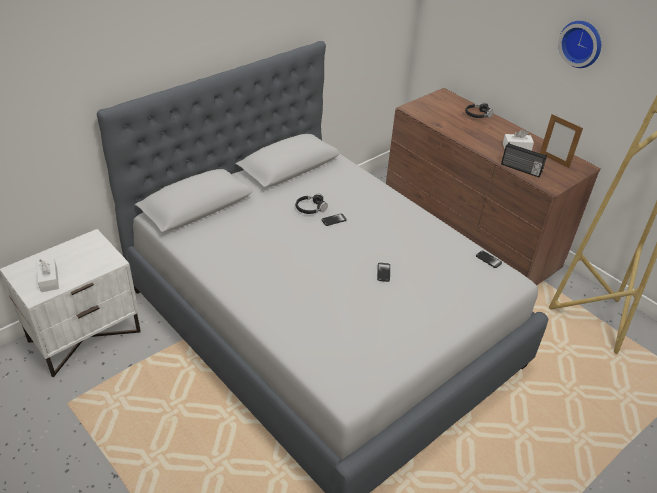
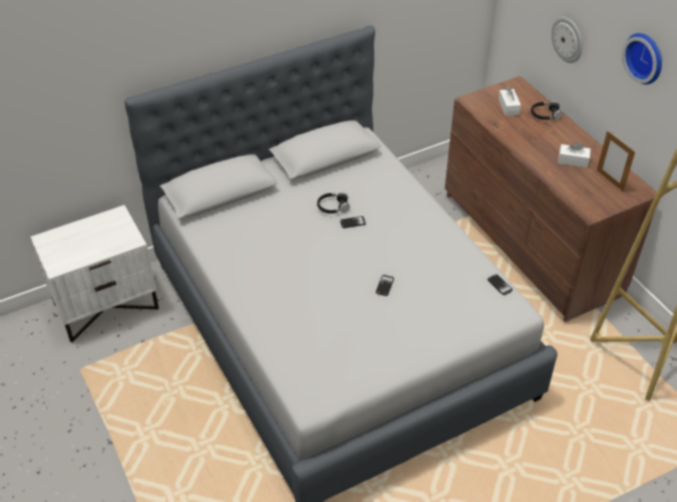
camera: 15 degrees right, 5 degrees up
(49, 280) = (71, 253): white tissue box -> white tissue box (508, 107)
(494, 44) = (568, 39): none -> wall clock
(520, 169) = (566, 188): radio -> none

